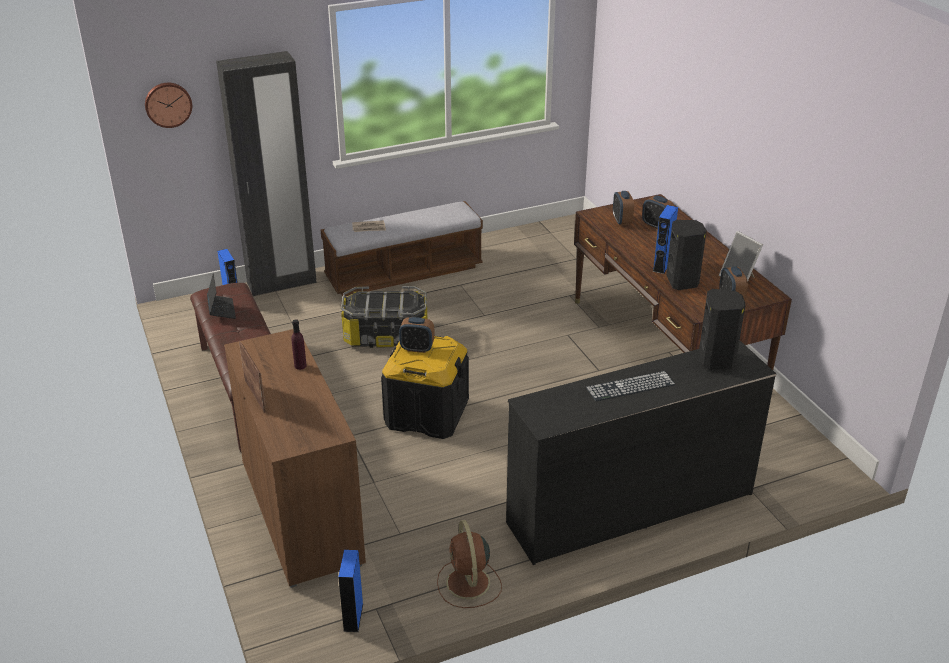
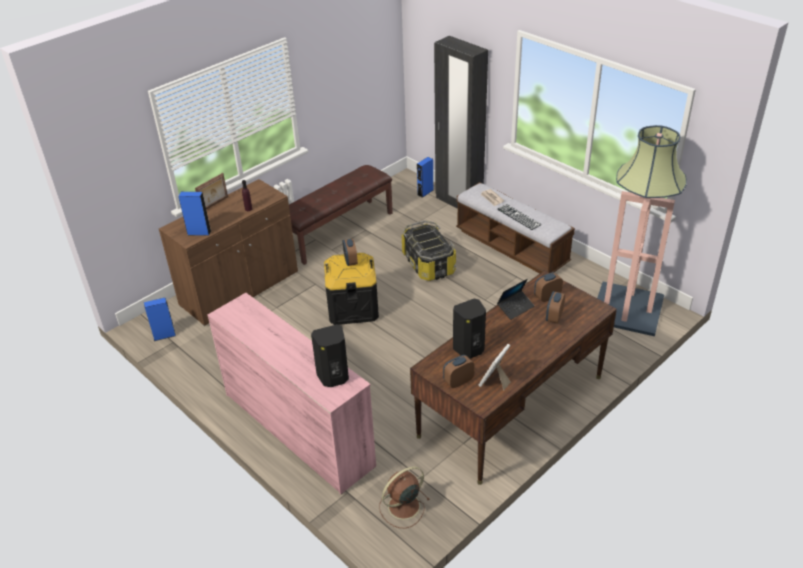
camera: 70 degrees right, 5 degrees up
(168, 104) = (424, 50): wall clock -> none
(221, 310) = (351, 179): laptop -> laptop (515, 307)
(468, 584) = (202, 372): brown fan -> brown fan (402, 507)
(560, 240) = (627, 309): none -> floor lamp
(629, 508) = (298, 428): black dresser -> pink dresser
(630, 386) = (281, 341): keyboard -> keyboard (518, 217)
(662, 265) = (488, 333): blue speaker -> blue speaker (199, 232)

